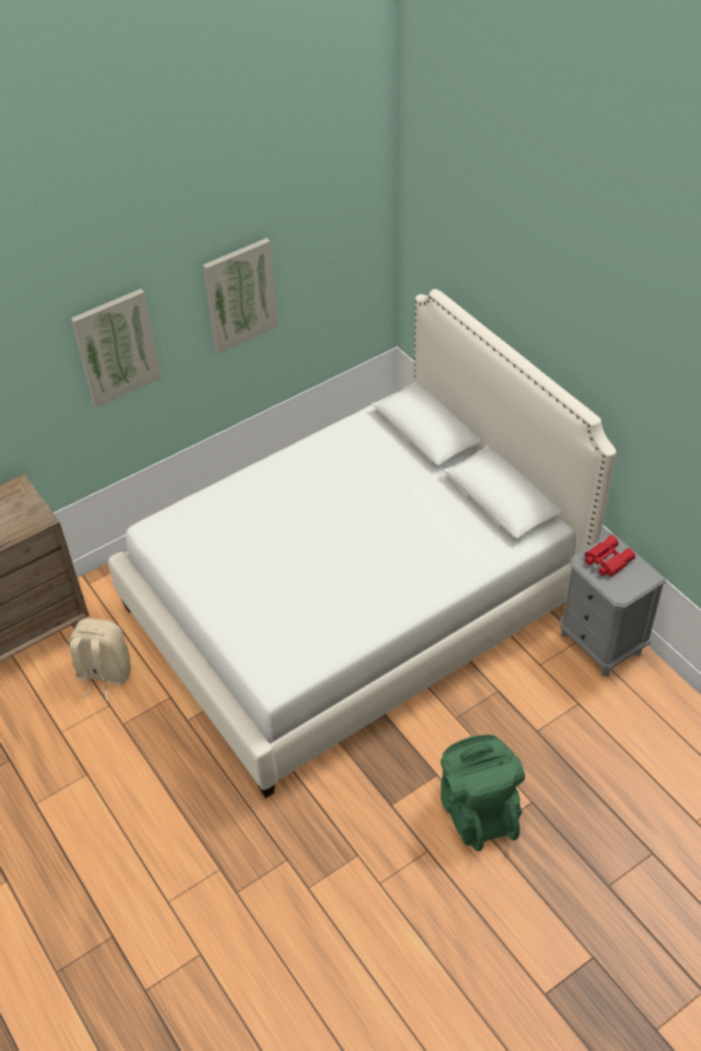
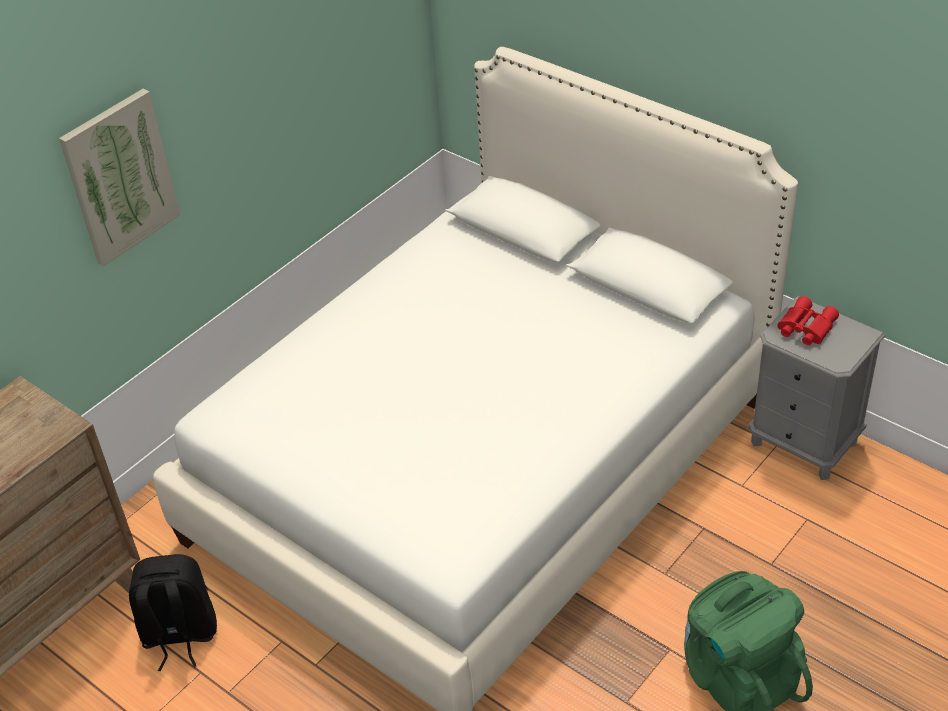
camera: 15 degrees left, 5 degrees down
(104, 675) = (179, 635): beige backpack -> black backpack
(240, 295) = (262, 90): picture -> none

